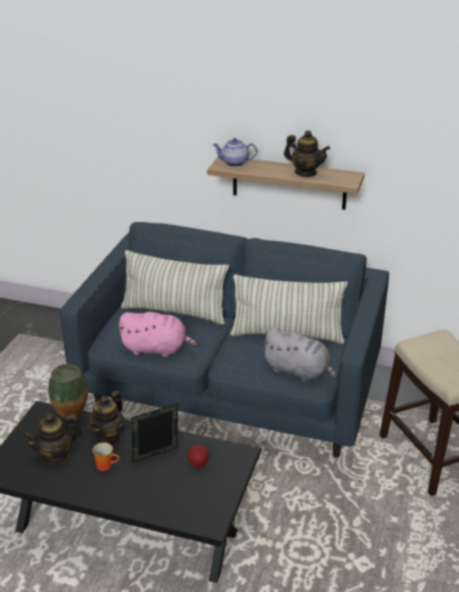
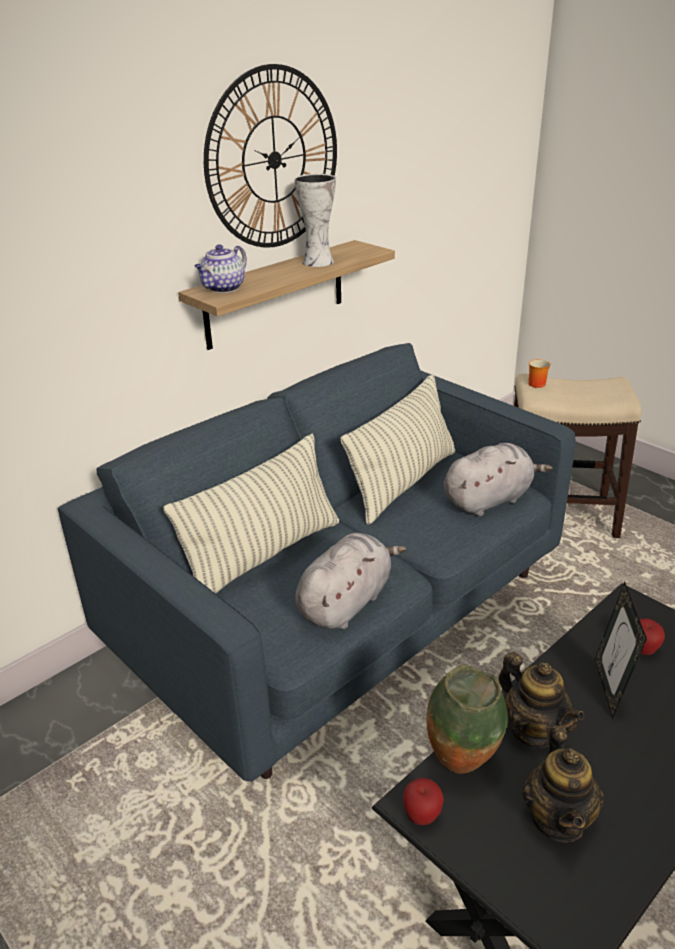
camera: 60 degrees left, 0 degrees up
(36, 415) = (422, 816): none -> apple
(106, 464) = (608, 753): mug -> mug (537, 383)
(157, 349) = (346, 602): pink plush toy -> grey plush toy
(298, 102) = (274, 160): none -> wall clock
(305, 173) = (316, 262): teapot -> vase

